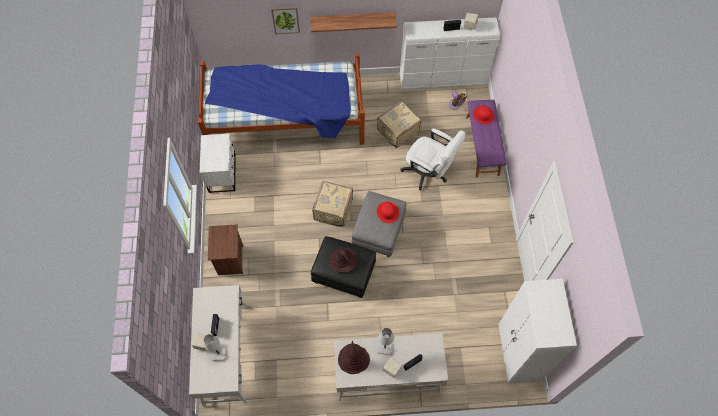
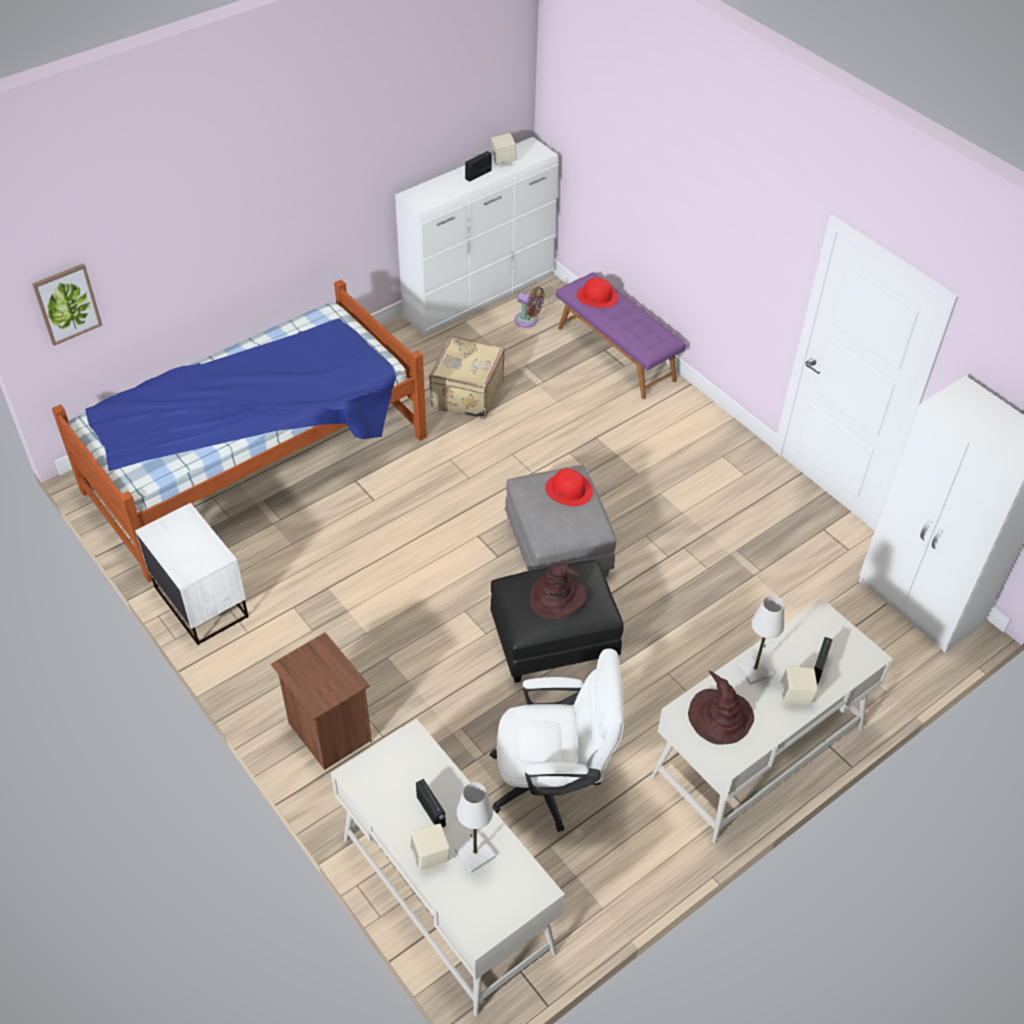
camera: 35 degrees left, 15 degrees down
(285, 19) = (193, 257): picture -> picture (67, 303)
(332, 210) = (453, 557): beige suitcase -> none
(352, 19) = (310, 218): shelf -> none
(429, 173) = (567, 428): white office chair -> white office chair (553, 783)

